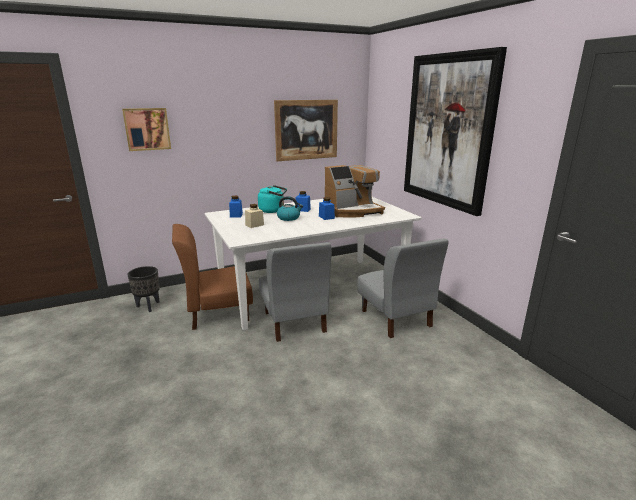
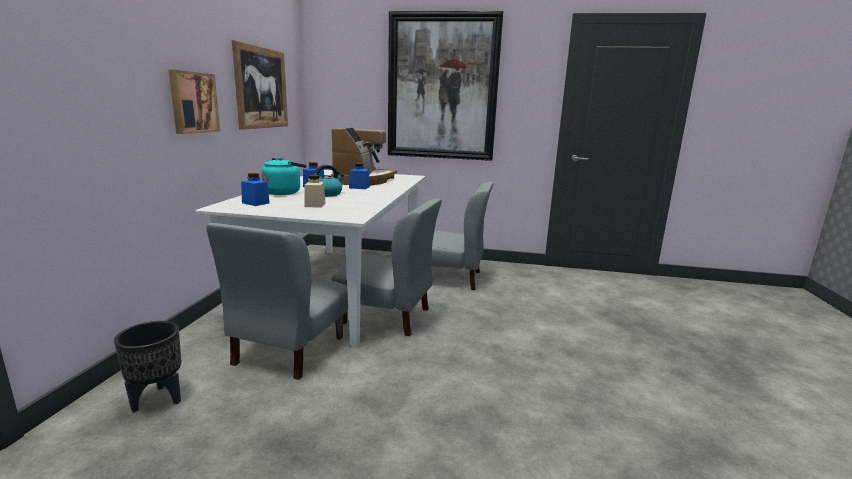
camera: 55 degrees left, 5 degrees down
(147, 129) = (76, 56): picture -> picture (193, 102)
(217, 313) = (288, 350): brown chair -> grey chair

